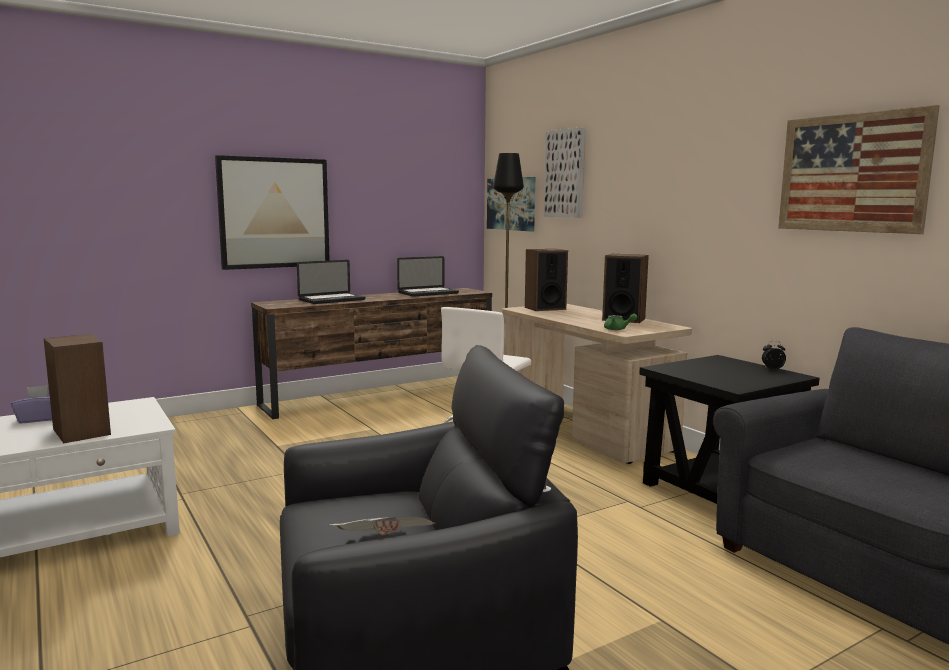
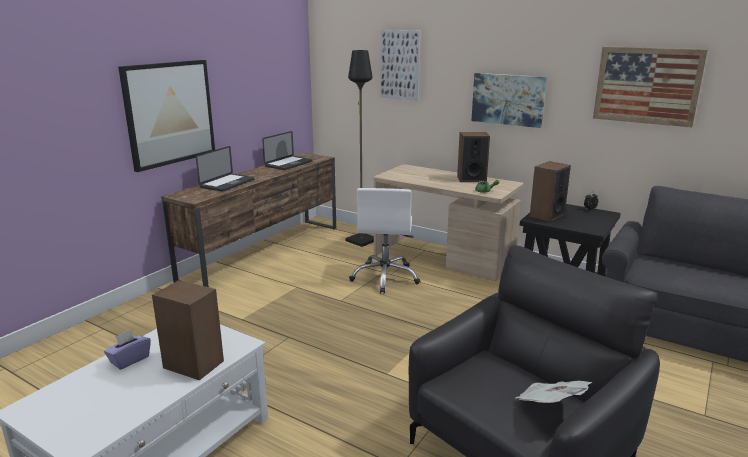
camera: 25 degrees left, 10 degrees up
(511, 204) = (343, 84): picture -> picture (508, 99)
(545, 308) = (402, 173): speaker -> speaker (546, 215)

